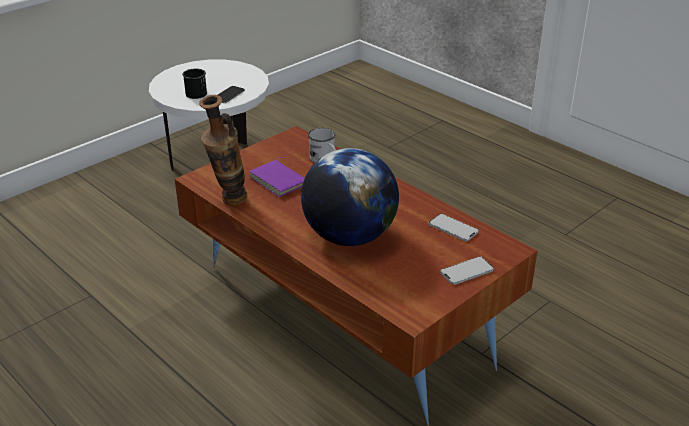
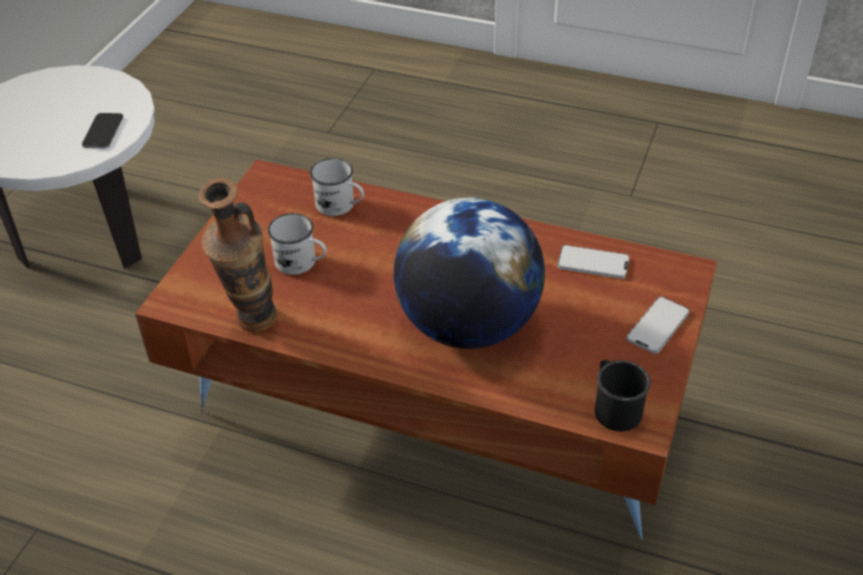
camera: 25 degrees left, 10 degrees up
(197, 92) = (48, 141): black mug -> black mug (614, 407)
(280, 180) = (301, 263): purple book -> white mug

